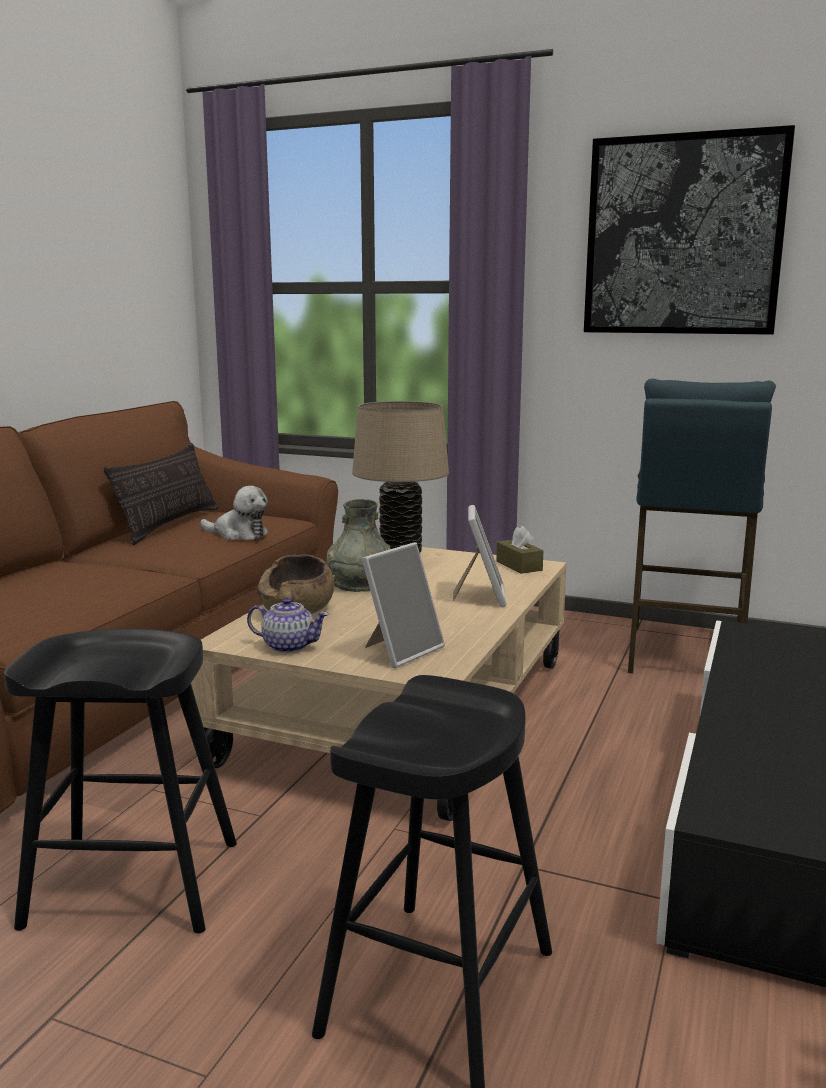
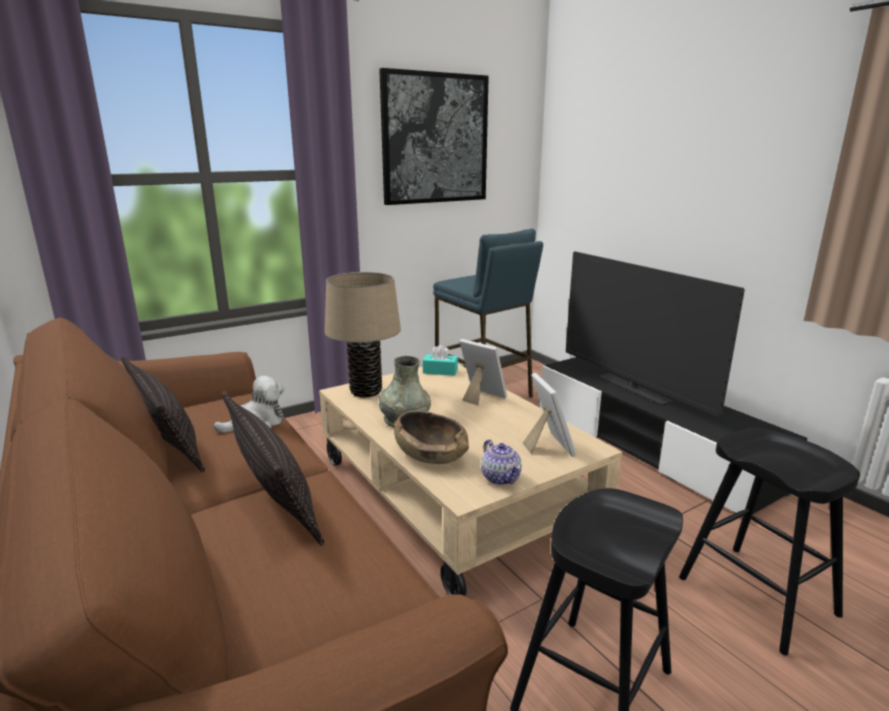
camera: 55 degrees left, 5 degrees up
(115, 571) = (274, 498): none -> pillow
(288, 646) = (500, 477): teapot -> teapot turned 105 degrees clockwise
(519, 566) = (440, 371): brown tissue box -> turquoise tissue box
(769, 689) = (633, 389): none -> television

